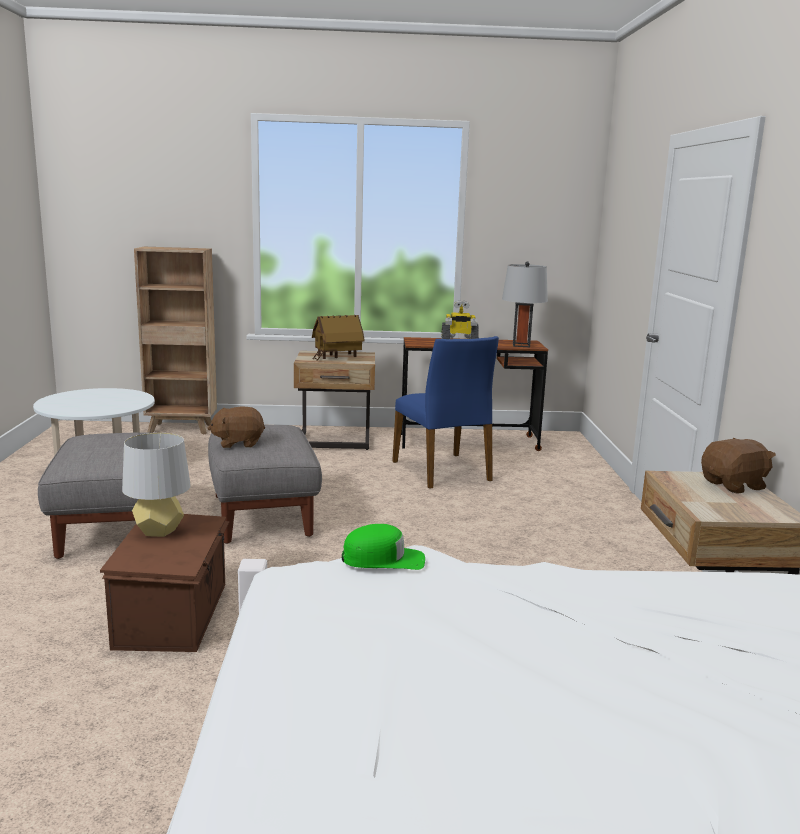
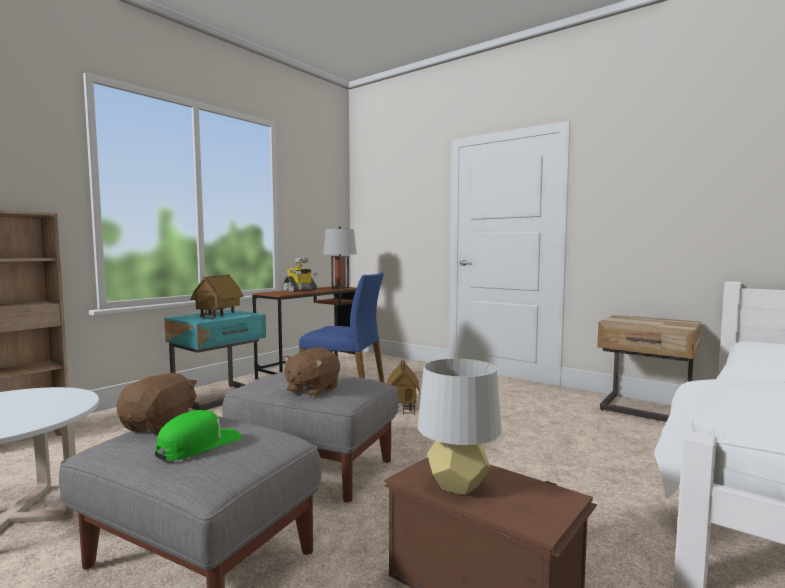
camera: 50 degrees left, 10 degrees down
(335, 442) = (219, 398): beige nightstand -> turquoise nightstand
(383, 559) = (727, 392): green cap -> green cap (199, 445)
(447, 505) = (403, 405): none -> toy house
(734, 485) = (636, 318): brown plush toy -> brown plush toy (161, 426)

